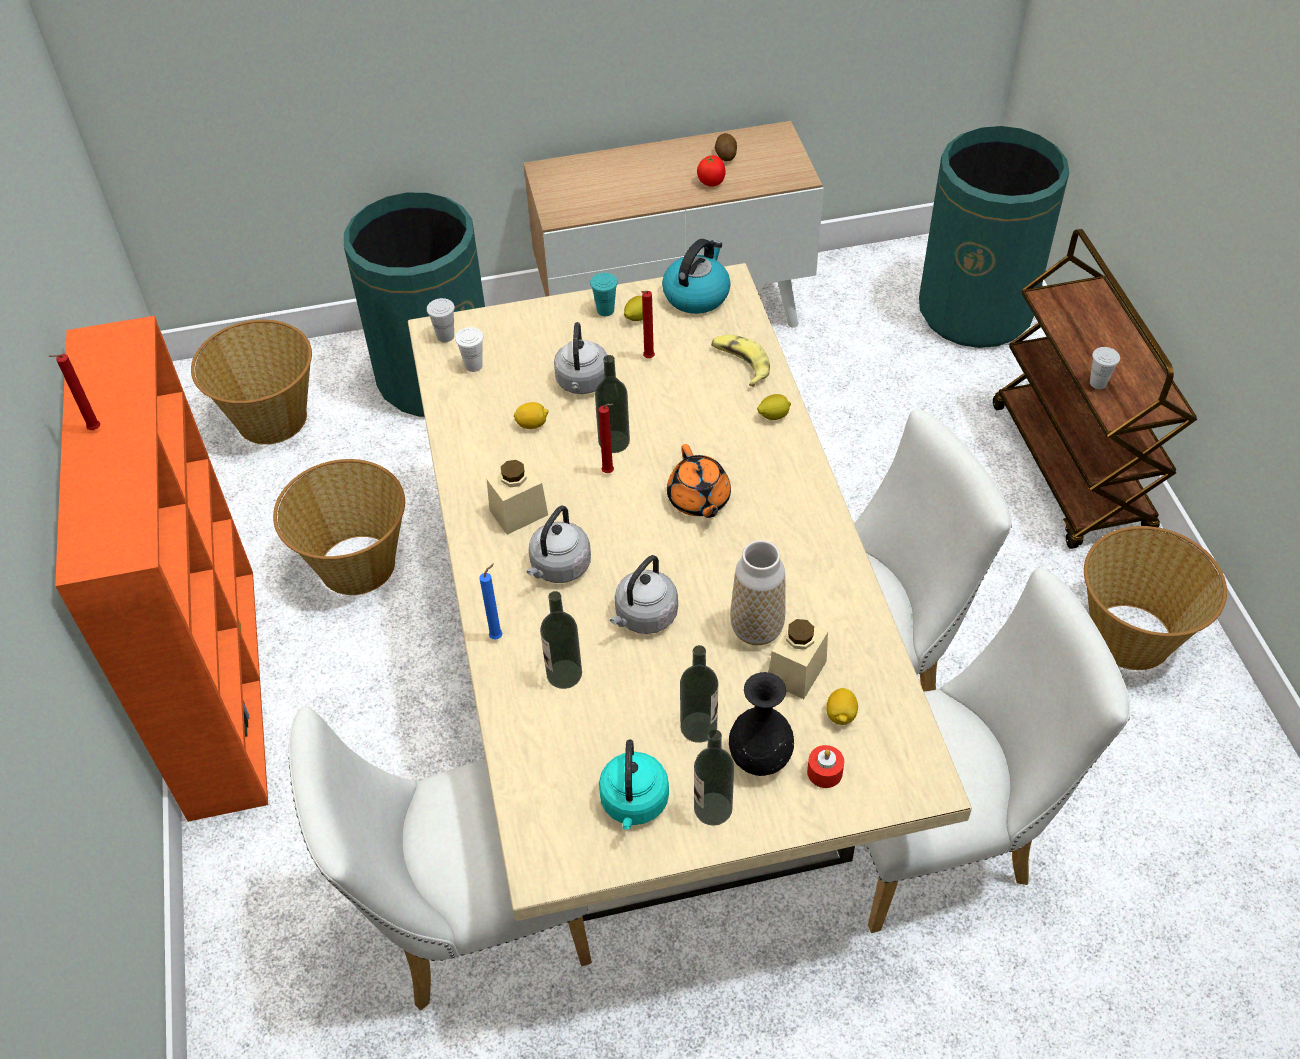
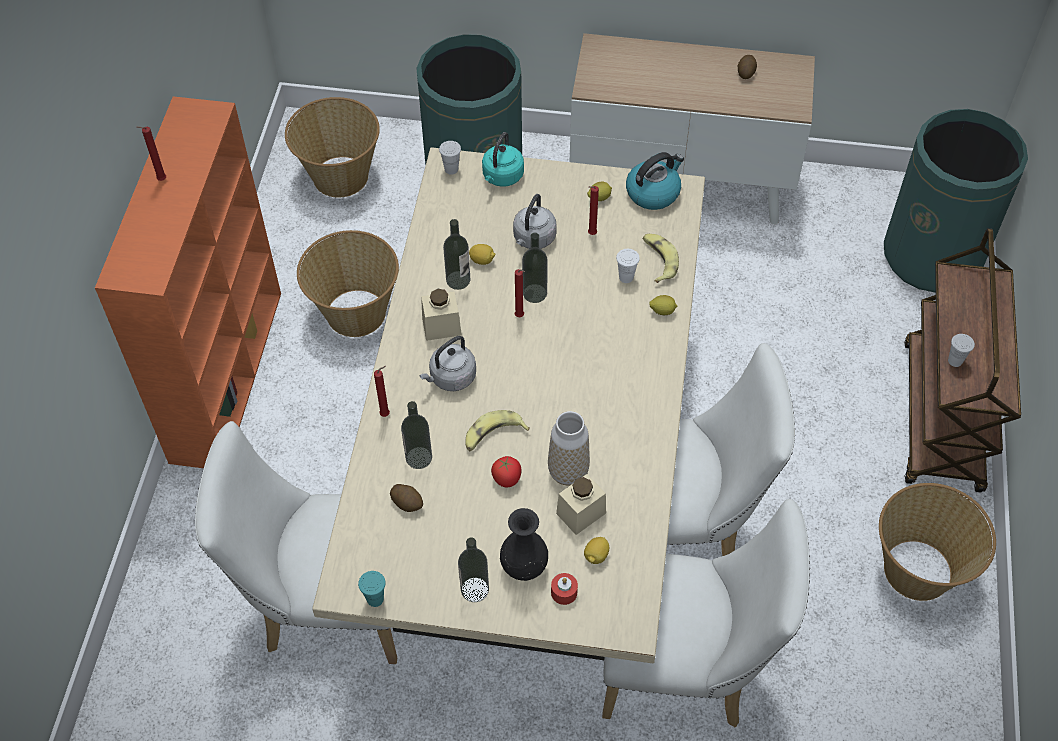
camera: 20 degrees right, 5 degrees up
(473, 365) = (461, 199): white cup -> white cup (626, 277)
(498, 636) = (386, 414): blue candle -> red candle
(576, 733) = (407, 503): none -> potato
(605, 310) = (578, 184): turquoise cup -> turquoise cup (375, 599)
(634, 804) = (423, 567): turquoise kettle -> turquoise kettle (502, 177)
(644, 617) = (493, 435): grey kettle -> banana
(698, 727) = (492, 529): bottle -> bottle (458, 280)
(699, 500) = (574, 359): orange teapot -> none
(711, 182) = (722, 93): tomato -> tomato (507, 478)

